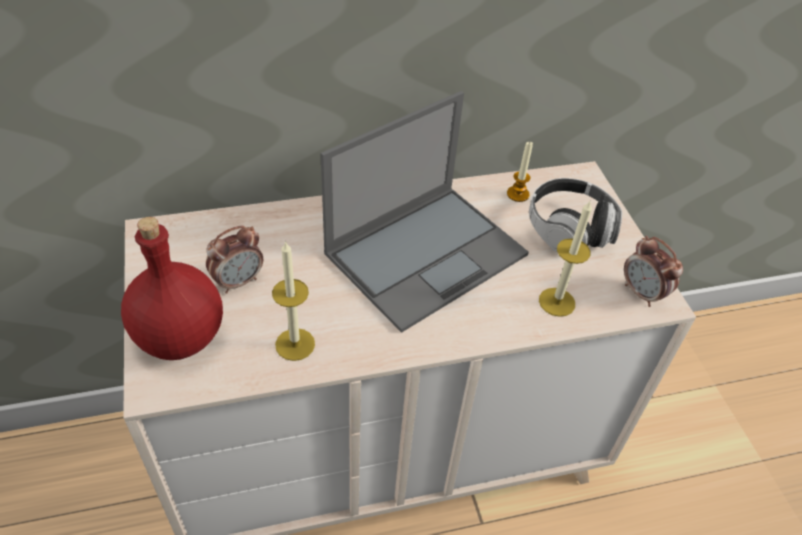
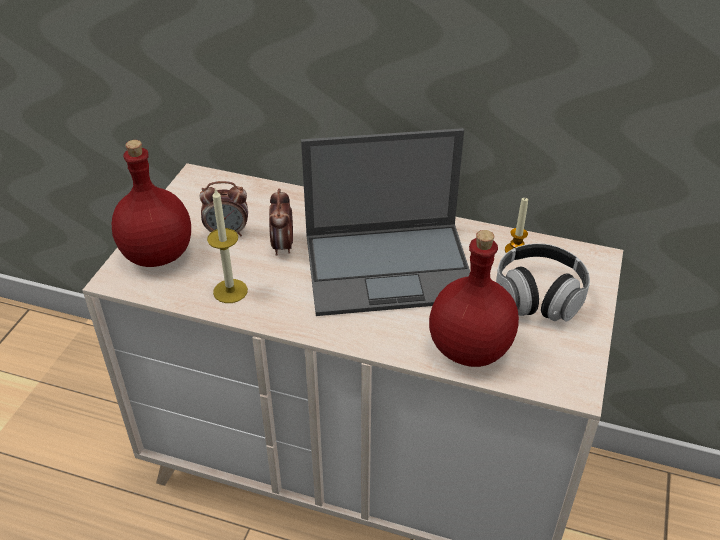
camera: 35 degrees right, 5 degrees down
(557, 302) = (471, 348): candle -> red bottle
(642, 293) = (562, 375): alarm clock -> alarm clock (283, 246)

